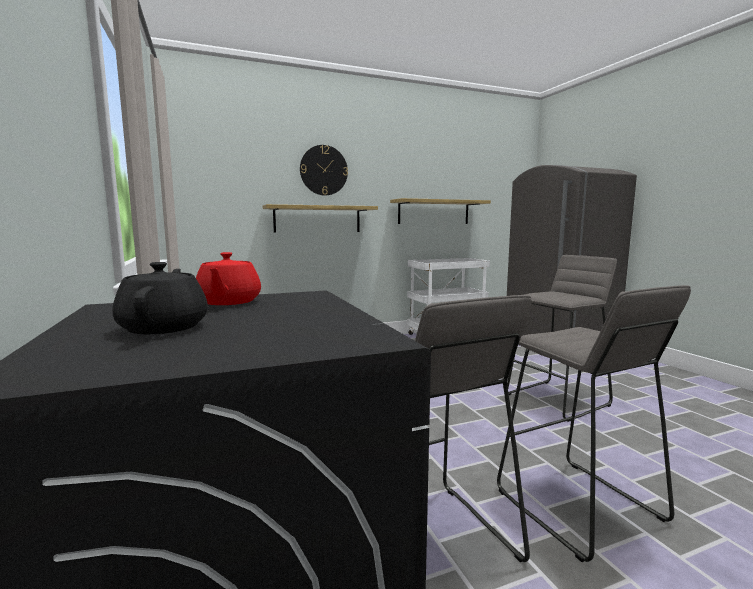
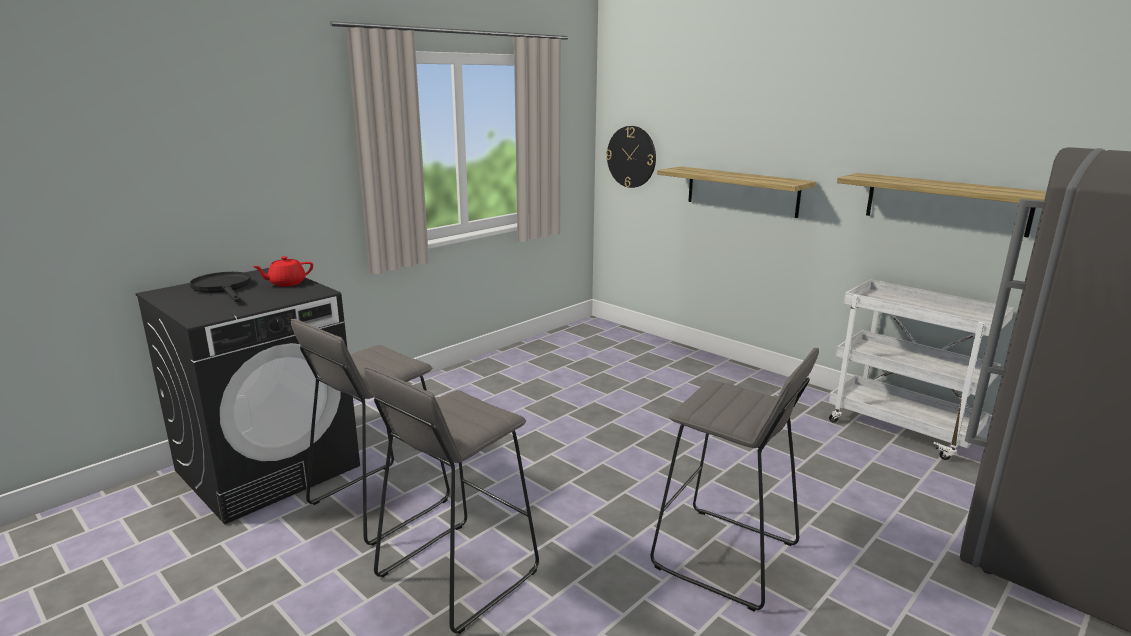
camera: 65 degrees right, 10 degrees up
(165, 327) = (224, 288): black teapot -> black frying pan
(323, 170) = (758, 122): wall clock -> wall clock (631, 157)

